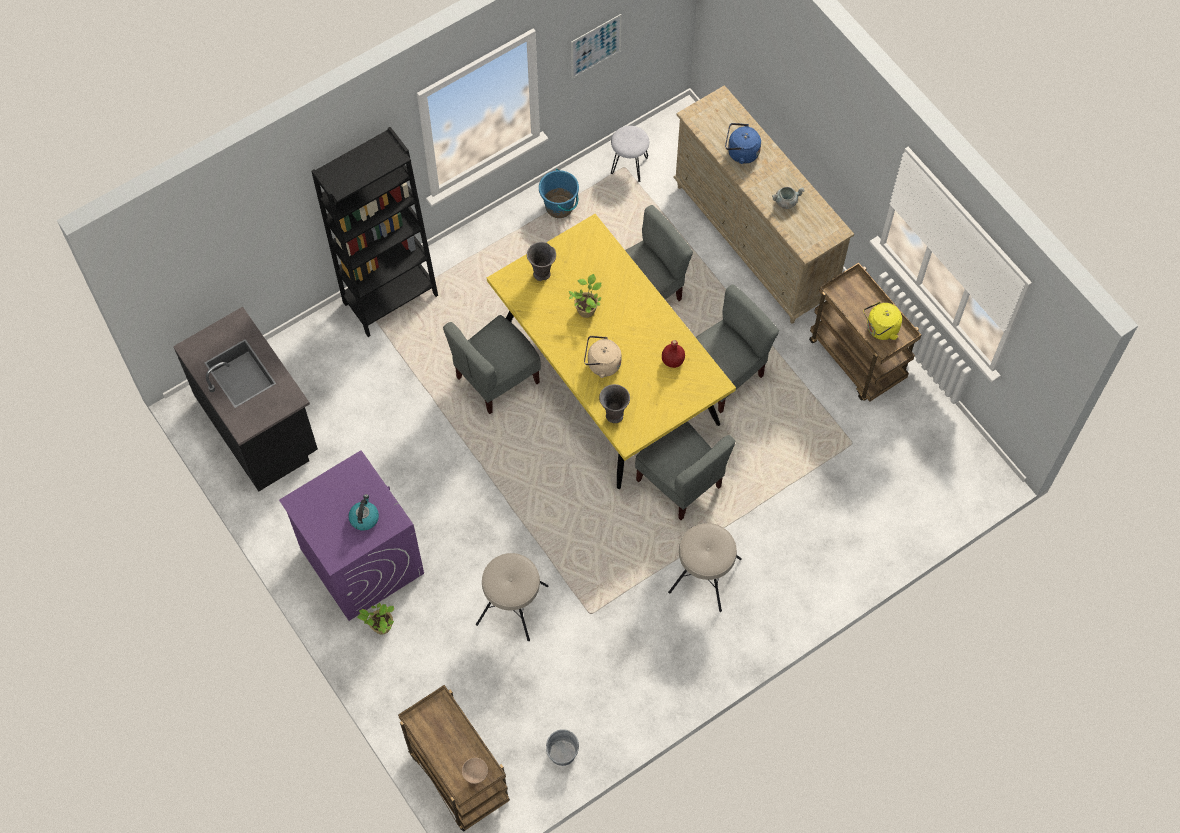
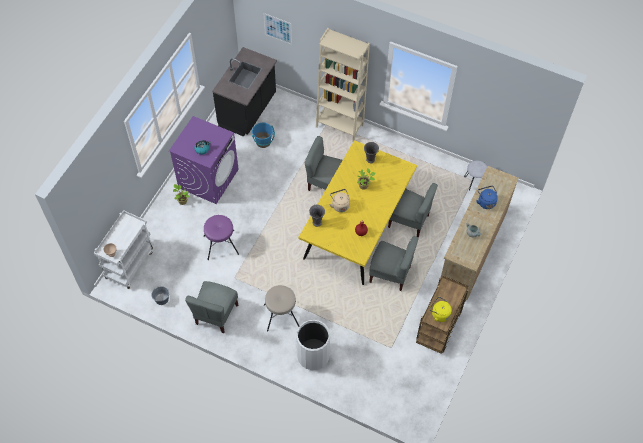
camera: 60 degrees right, 5 degrees down
(390, 299) = (339, 125): black bookcase -> beige bookcase
(457, 776) = (129, 263): brown cart -> white cart
(513, 605) = (221, 245): beige stool -> purple stool
(559, 207) = (431, 165): blue bucket -> blue bucket (263, 142)
(596, 46) = (487, 108): picture -> picture (278, 28)
(680, 482) = (322, 282): grey chair -> grey chair (216, 314)
(803, 564) = (313, 355): none -> white trash can

